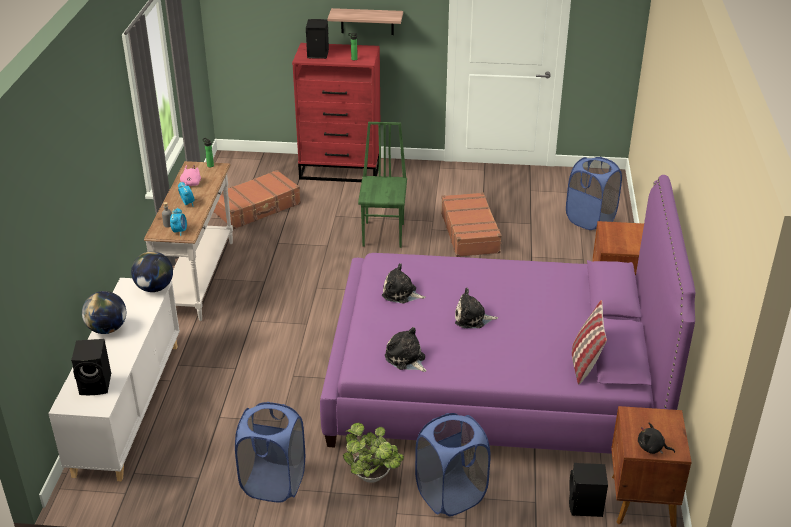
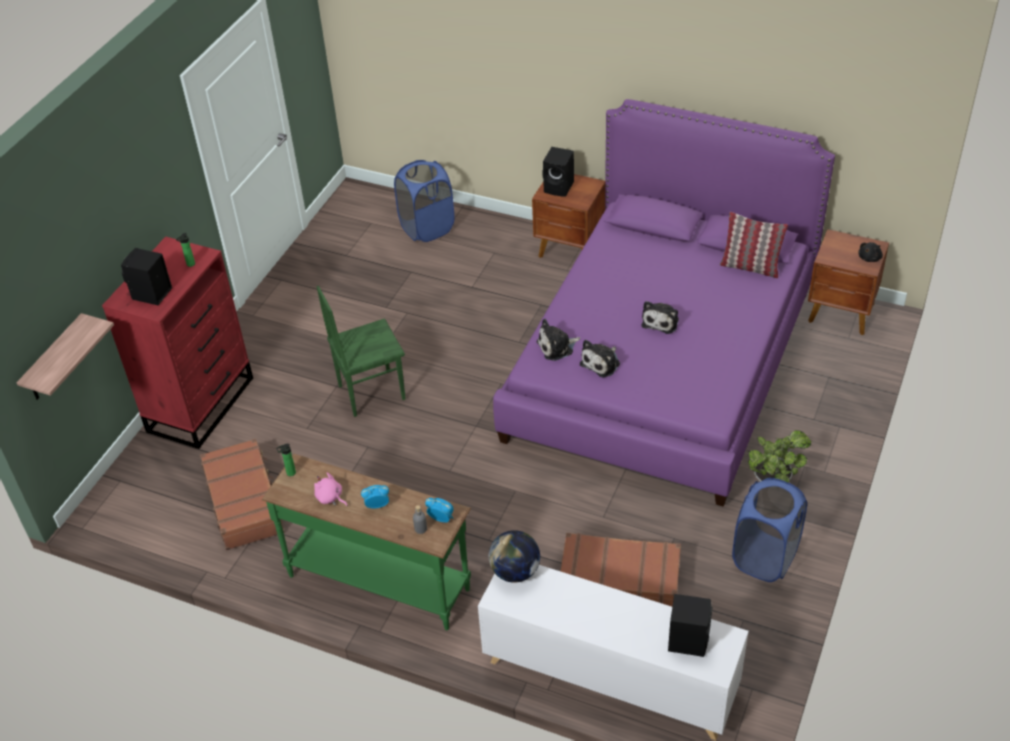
camera: 70 degrees left, 10 degrees up
(107, 329) = (584, 624): globe -> none
(200, 278) = (379, 581): white console table -> green console table
(367, 21) = (142, 220): shelf -> shelf (54, 360)
(384, 234) = (370, 392): green chair -> green chair turned 45 degrees counterclockwise
(406, 359) = (710, 380): plush toy -> plush toy (557, 347)
(450, 495) = (809, 429): blue laundry basket -> none
(470, 232) = (404, 321): brown suitcase -> brown suitcase (619, 580)
(585, 507) = (840, 348): black speaker -> black speaker (559, 187)

